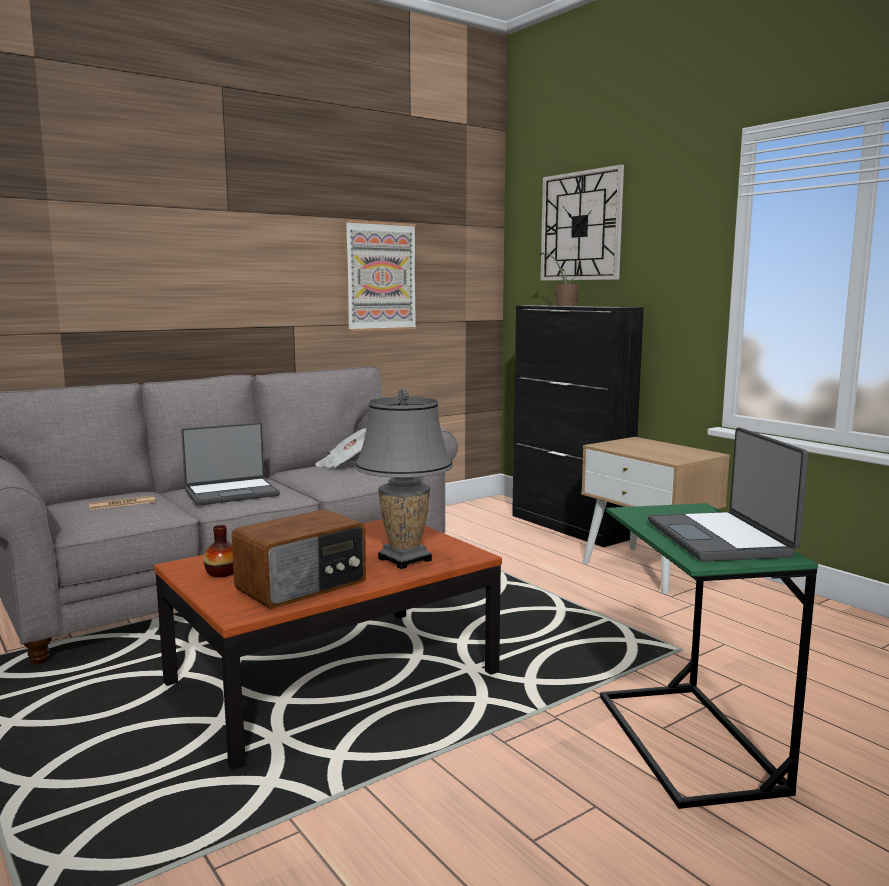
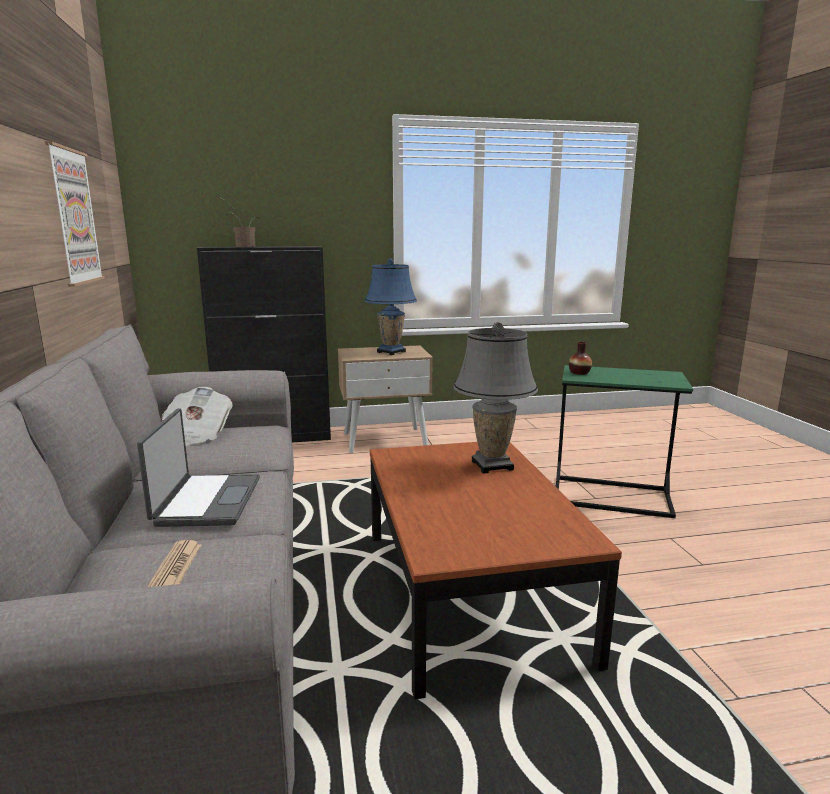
camera: 65 degrees left, 5 degrees up
(222, 573) = (473, 539): vase -> vase (579, 372)
(303, 586) = (532, 508): radio -> none
(581, 226) = (235, 173): wall clock -> none
(661, 451) = (391, 352): none -> blue table lamp
(721, 539) = (638, 375): laptop -> none

